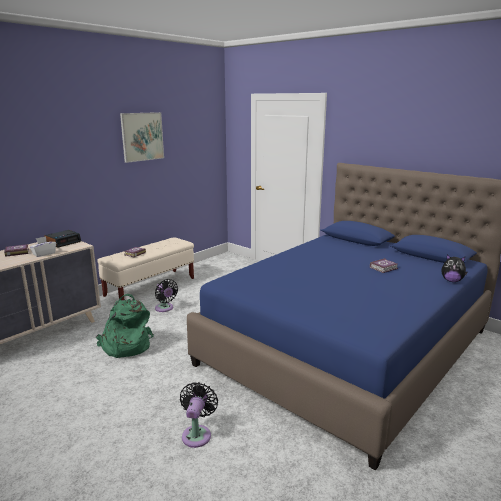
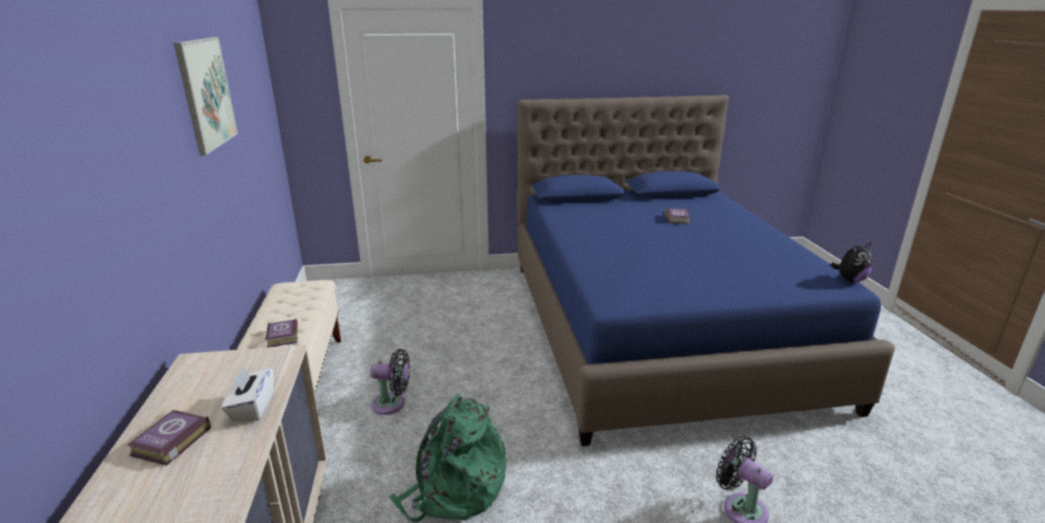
camera: 50 degrees left, 5 degrees up
(63, 242) = (218, 368): alarm clock -> none
(451, 281) = (740, 211): plush toy -> plush toy (850, 280)

